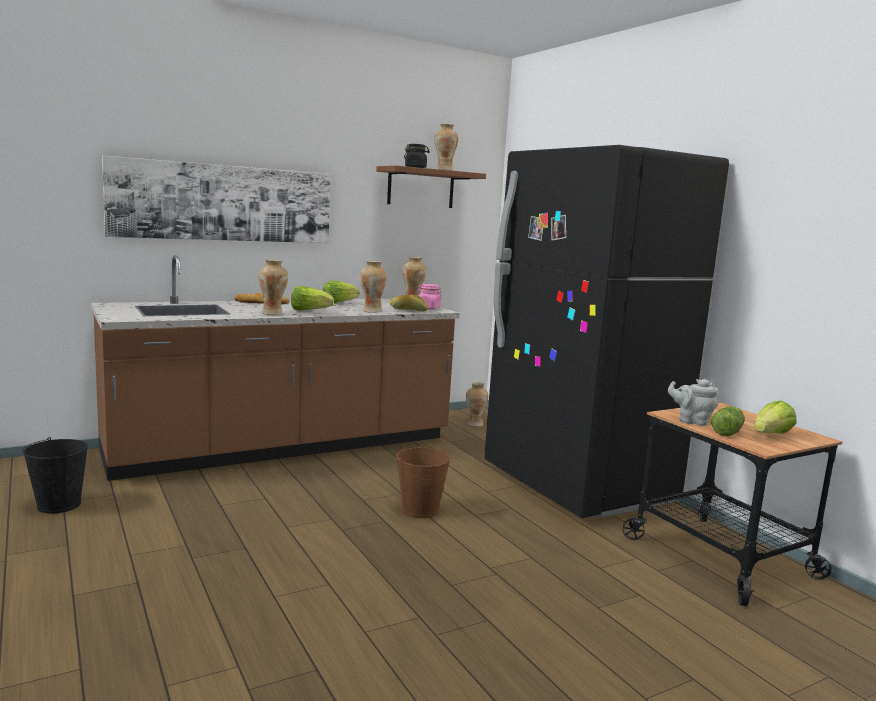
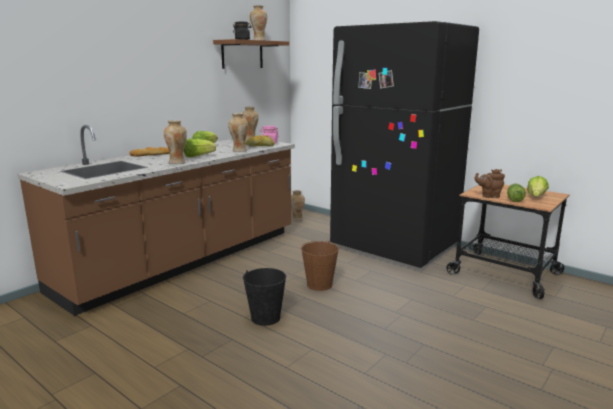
camera: 20 degrees left, 5 degrees up
(59, 504) = (54, 344): black bucket -> black bucket (265, 317)
(224, 203) = (110, 77): picture -> none
(691, 421) = (489, 196): grey teapot -> brown teapot

